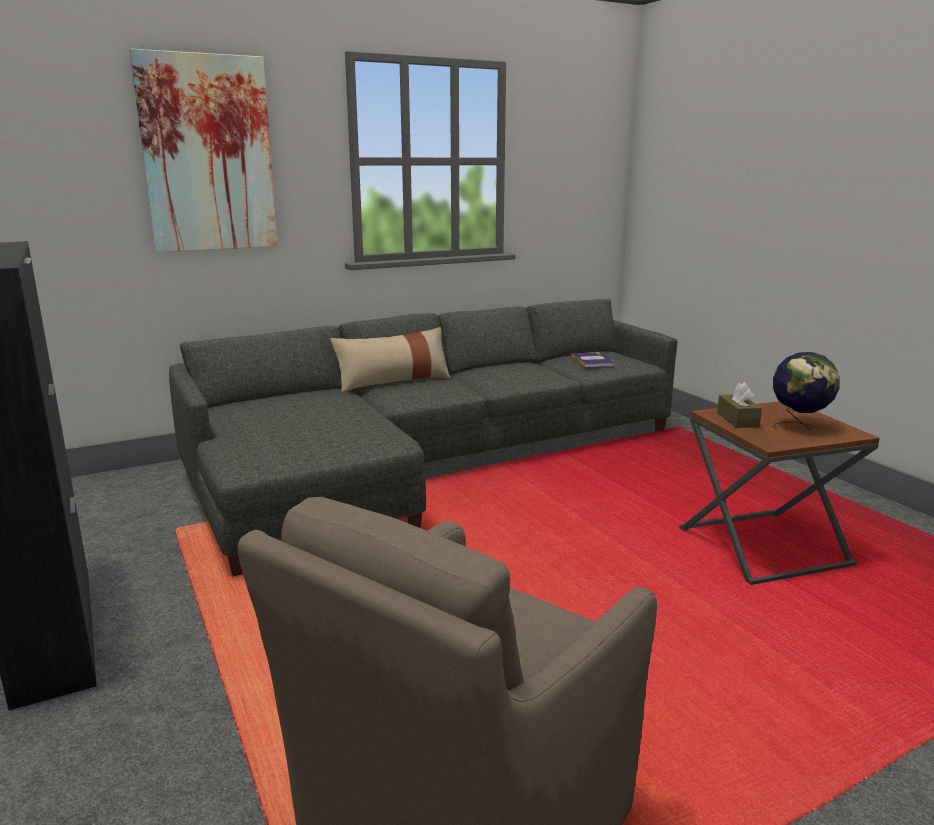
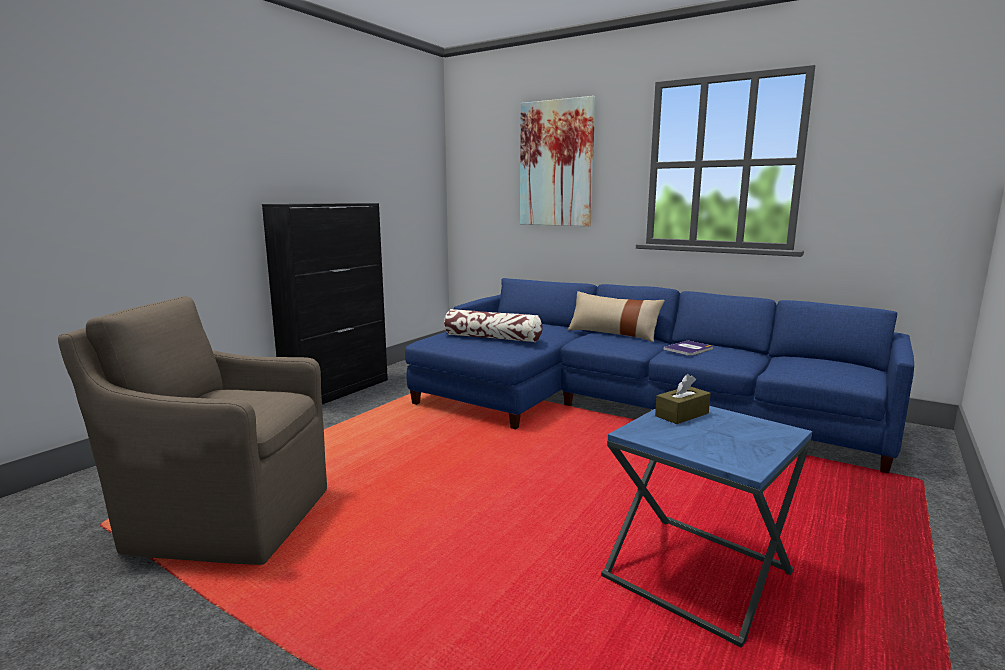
camera: 60 degrees right, 5 degrees down
(316, 429) = (492, 338): none -> pillow
(424, 463) = (619, 405): grey sofa -> blue sofa
(592, 361) = (805, 364): book -> book (688, 349)
(763, 546) = (698, 574): brown side table -> blue side table
(799, 427) = (712, 440): globe -> none

